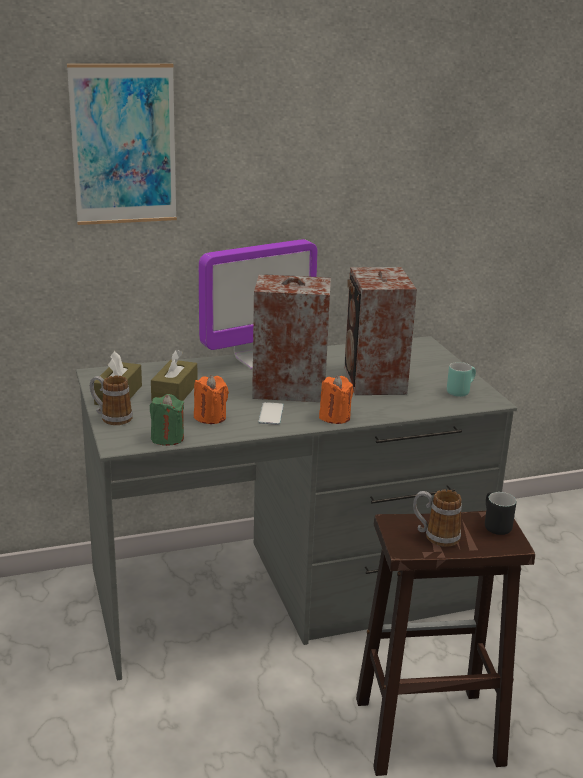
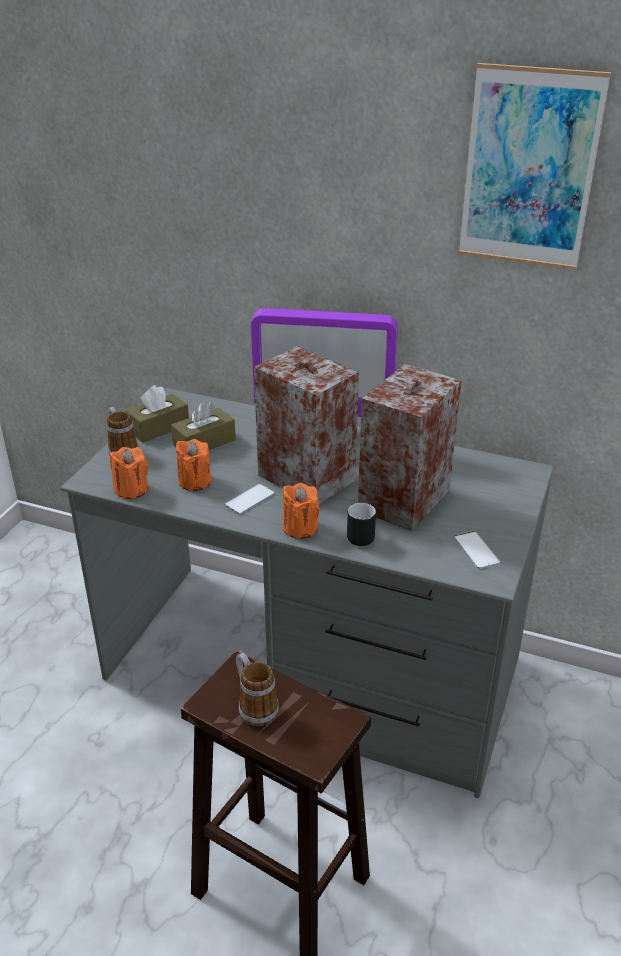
camera: 40 degrees right, 10 degrees up
(124, 145) = (208, 176): picture -> picture (529, 169)
(167, 438) = (131, 489): green candle -> orange candle
(459, 391) = (476, 550): turquoise mug -> phone
(493, 525) = (325, 726): black mug -> black mug (361, 534)

